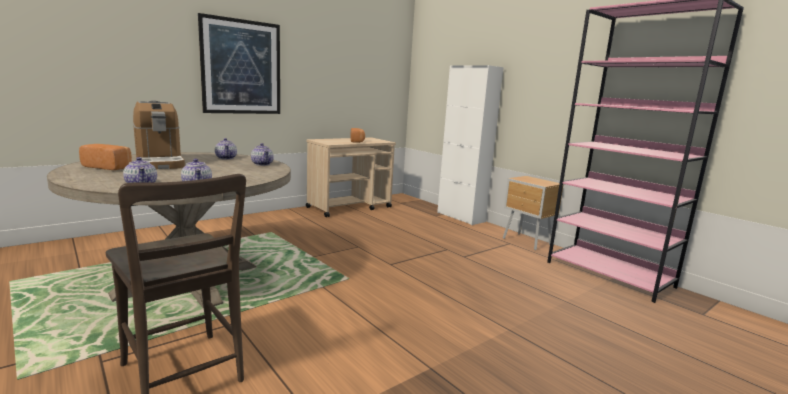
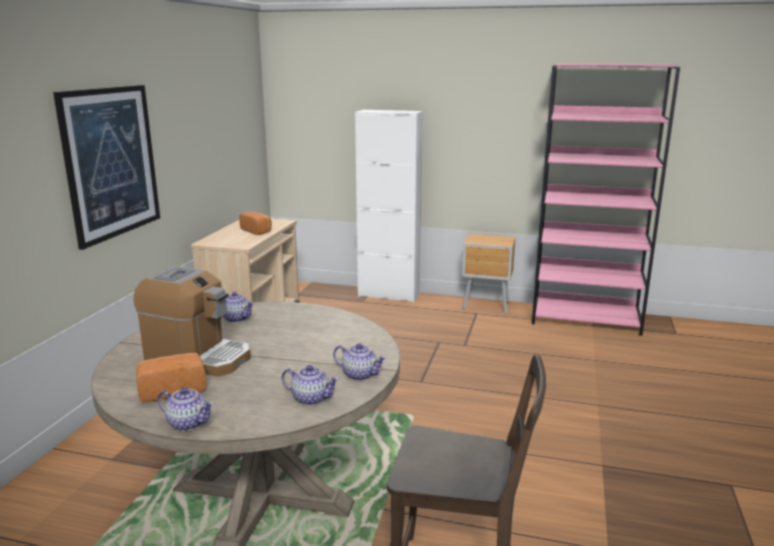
camera: 35 degrees left, 5 degrees up
(262, 164) = (304, 314): teapot -> teapot (188, 423)

